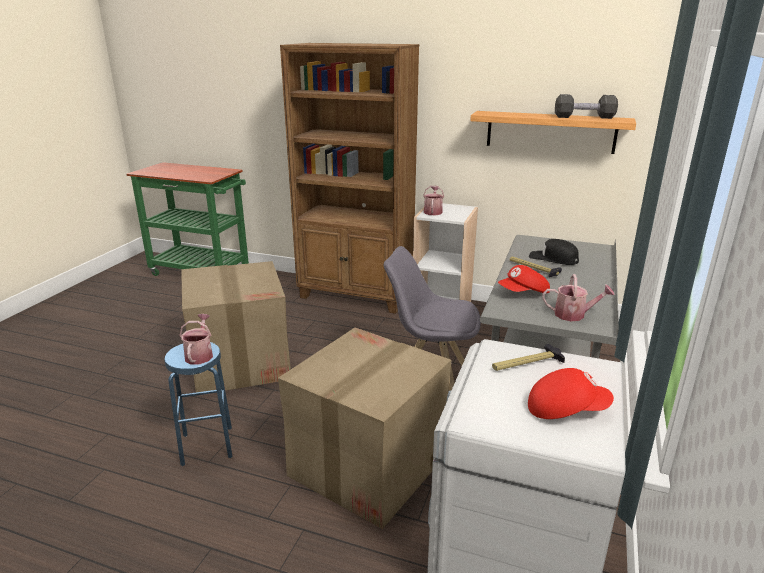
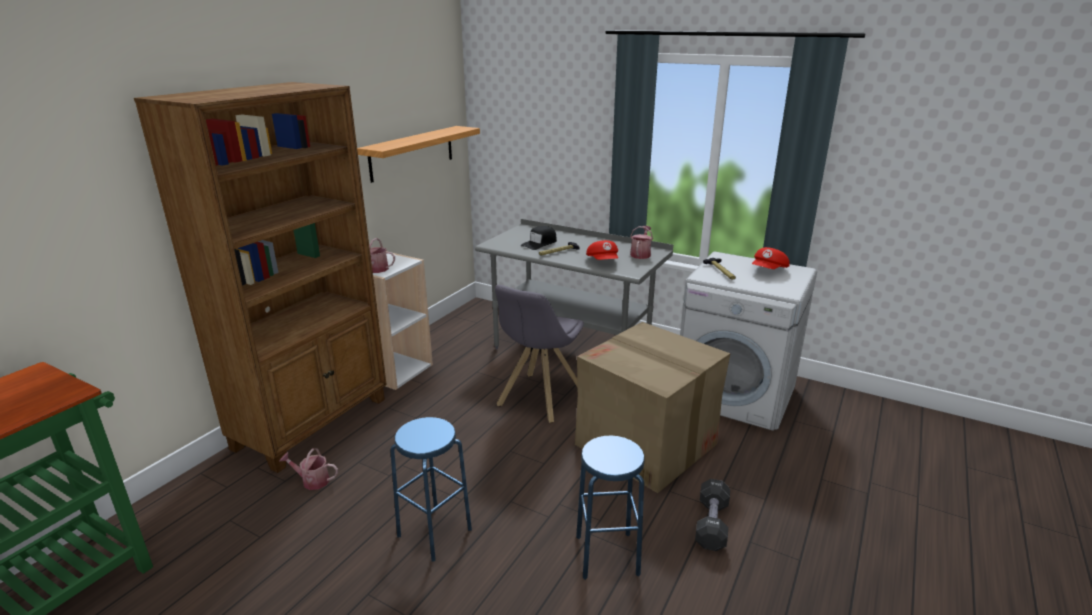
camera: 80 degrees left, 0 degrees up
(200, 354) = (615, 448): watering can -> watering can (312, 481)
(241, 362) = (434, 532): cardboard box -> blue stool
(565, 409) = (769, 270): red cap -> red cap turned 150 degrees counterclockwise
(584, 117) = (440, 132): black dumbbell -> black dumbbell (711, 524)

